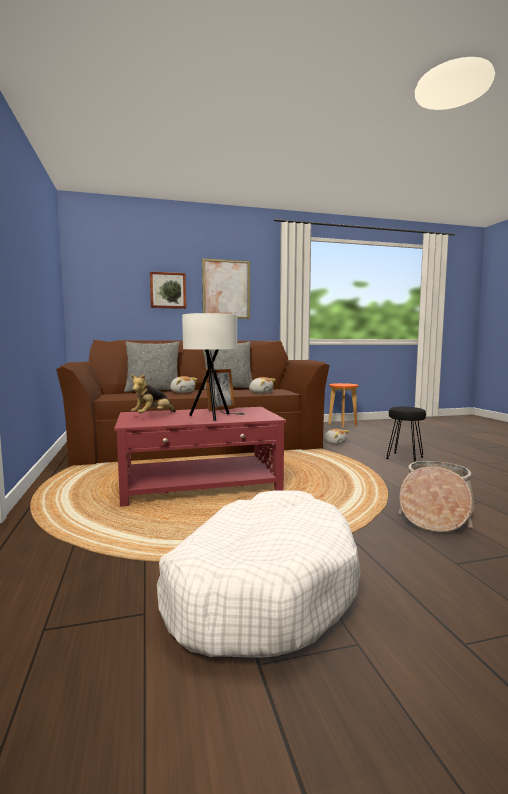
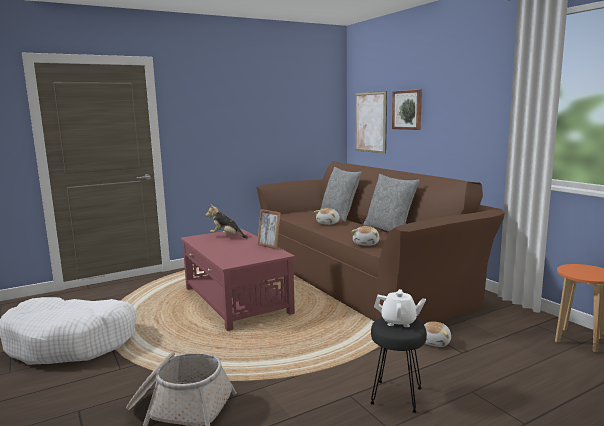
camera: 75 degrees right, 5 degrees up
(213, 417) = (225, 250): white table lamp -> none
(226, 289) = (458, 105): picture -> picture (370, 122)
(403, 407) = (399, 322): none -> white teapot

